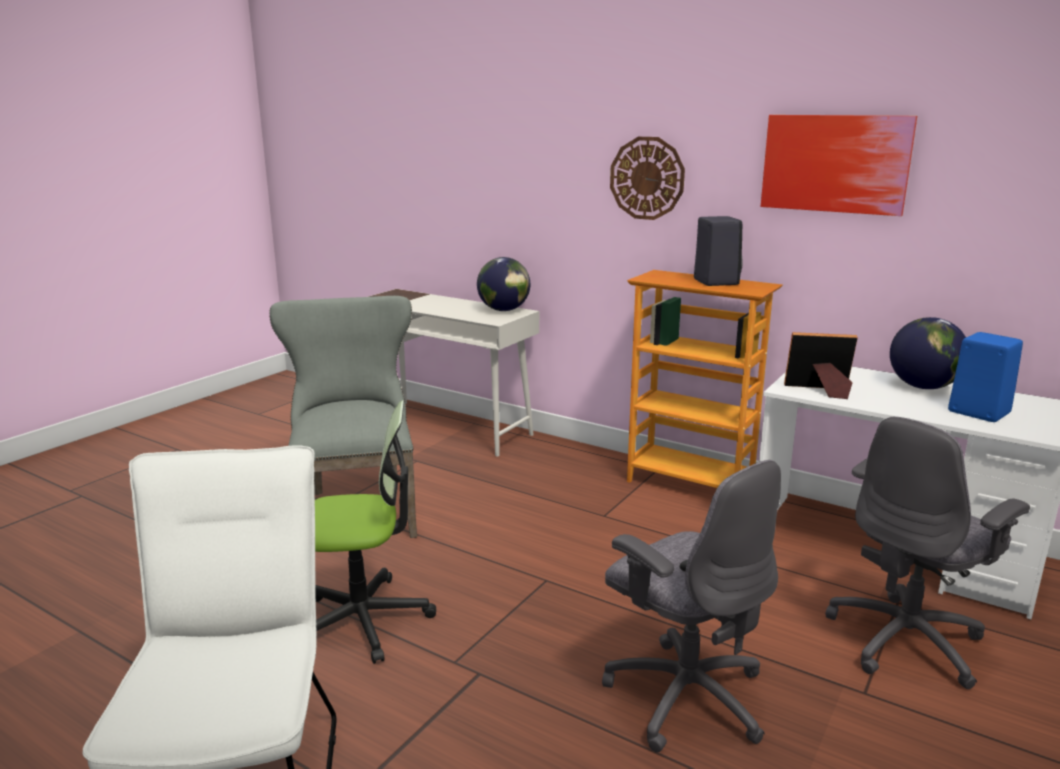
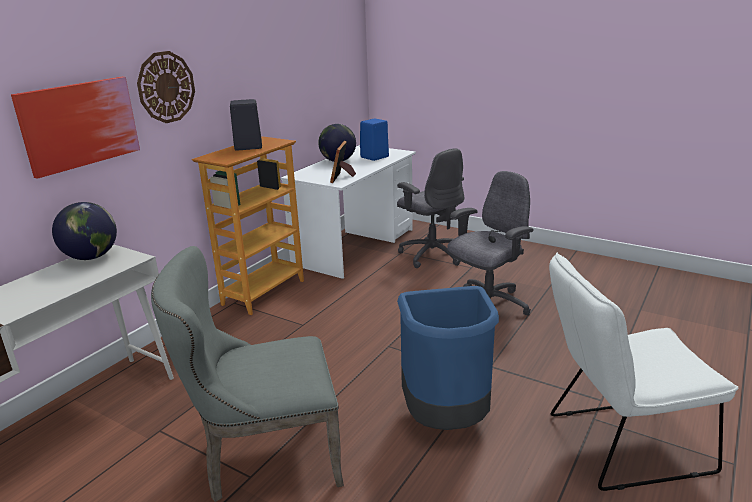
camera: 90 degrees left, 5 degrees up
(364, 619) = (446, 421): office chair -> blue trash can
(835, 163) = (266, 52): picture -> picture (79, 124)

